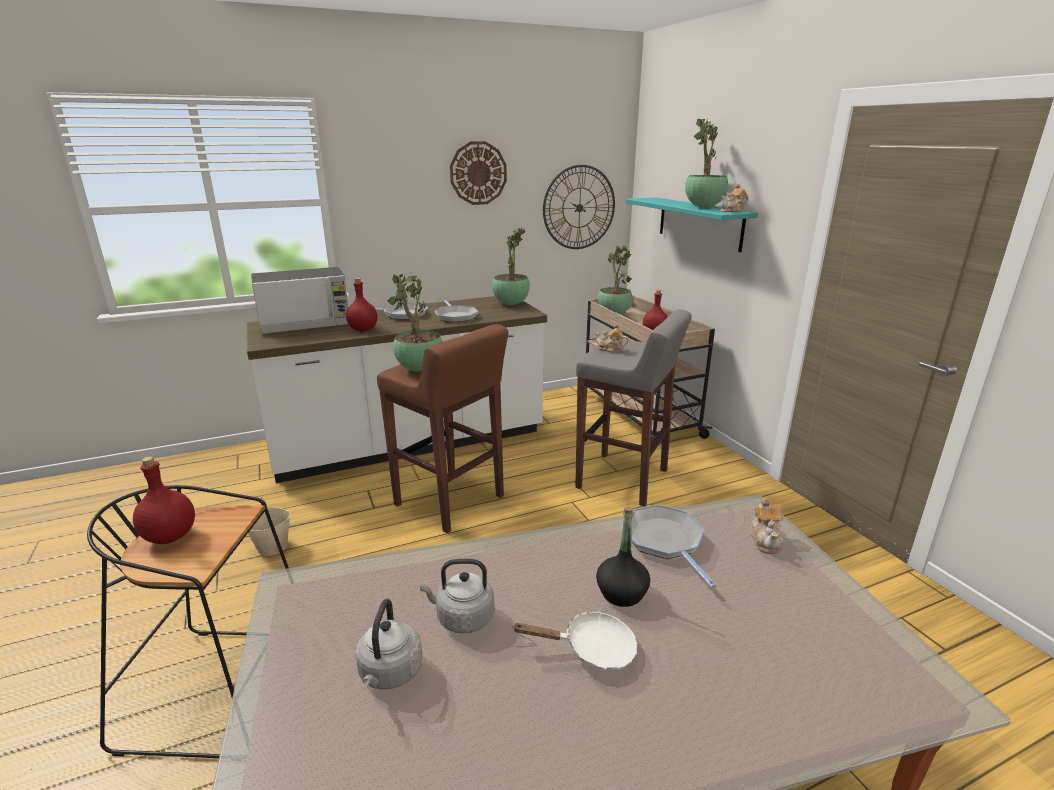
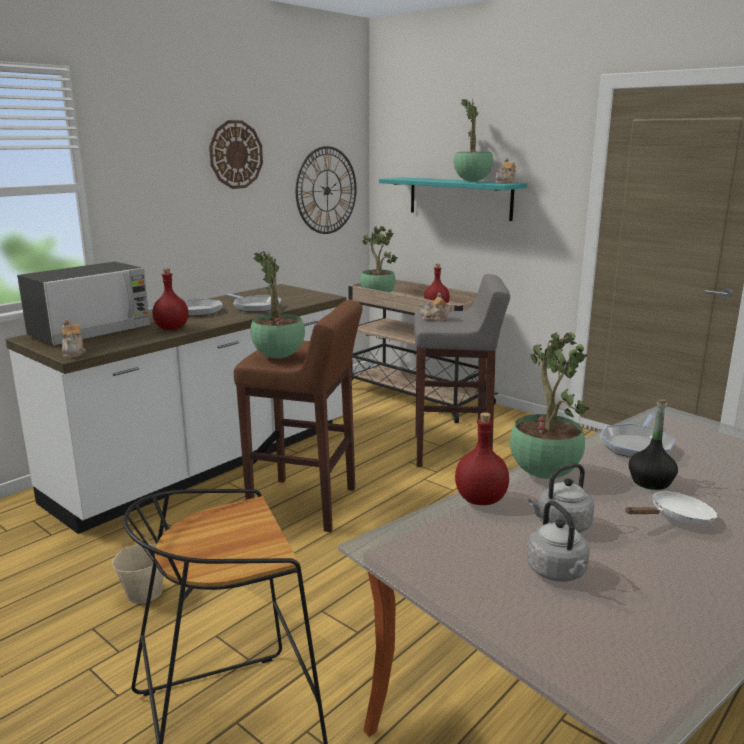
camera: 25 degrees left, 5 degrees down
(169, 537) = (198, 542): red bottle -> red bottle (480, 500)
(511, 304) = (295, 291): potted plant -> potted plant (543, 473)
(665, 541) = (636, 445): frying pan -> frying pan turned 105 degrees counterclockwise
(766, 540) = (700, 430): teapot -> teapot (74, 353)

